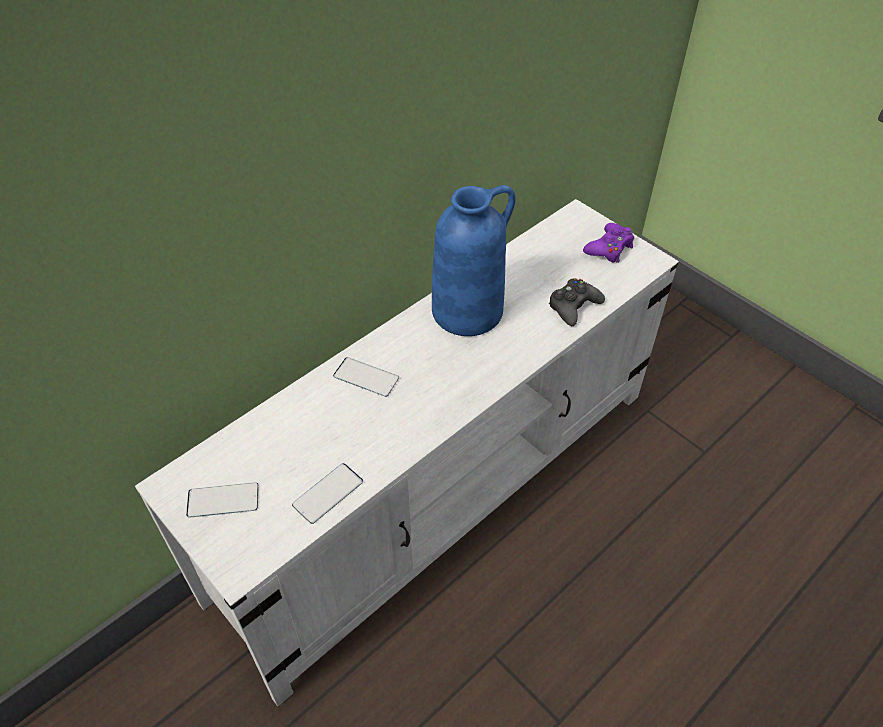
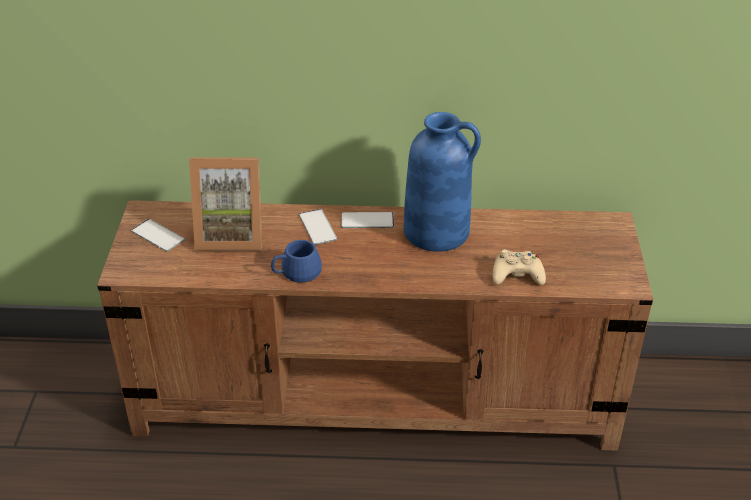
camera: 45 degrees right, 10 degrees down
(296, 443) = (231, 234): none -> picture frame
(328, 493) = (212, 270): phone -> phone (367, 220)
(402, 434) = (294, 270): none -> blue mug
(440, 490) = (377, 397): white tv stand -> brown tv stand
(573, 306) = (517, 275): black game controller -> beige game controller
(609, 248) = (605, 257): purple game controller -> none

